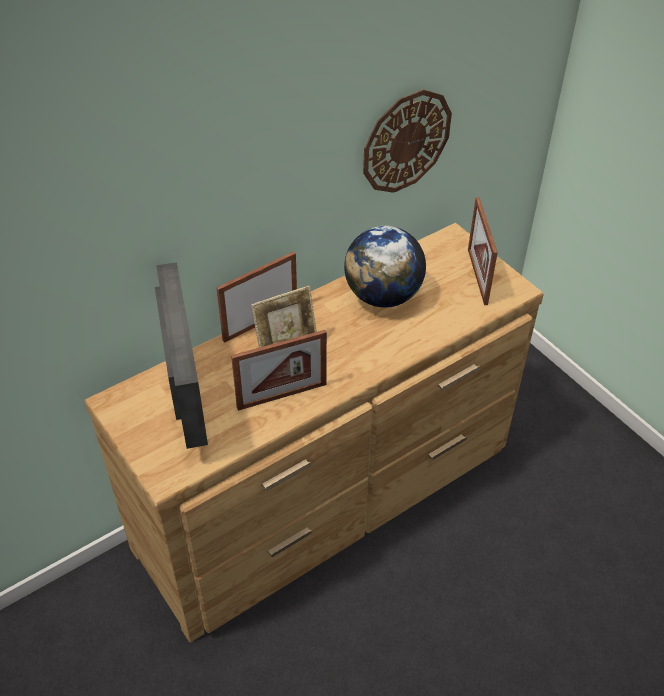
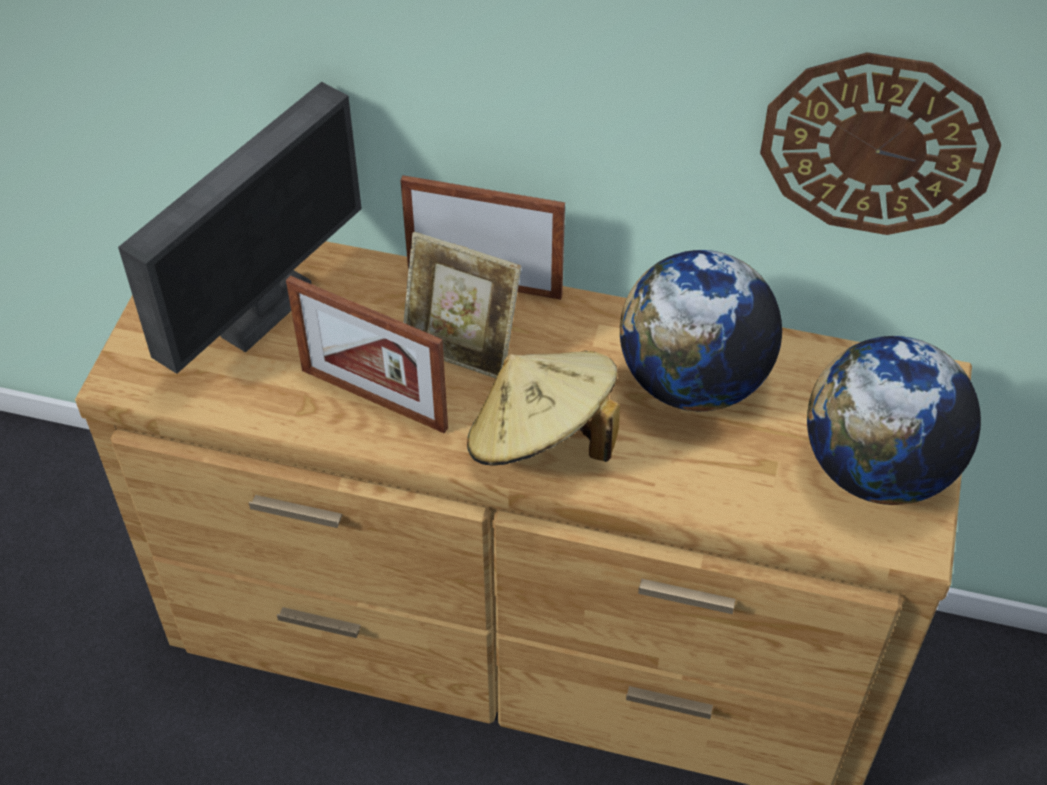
camera: 50 degrees right, 5 degrees up
(363, 357) = (541, 440): none -> beige hat
(477, 276) = (877, 469): picture frame -> globe

